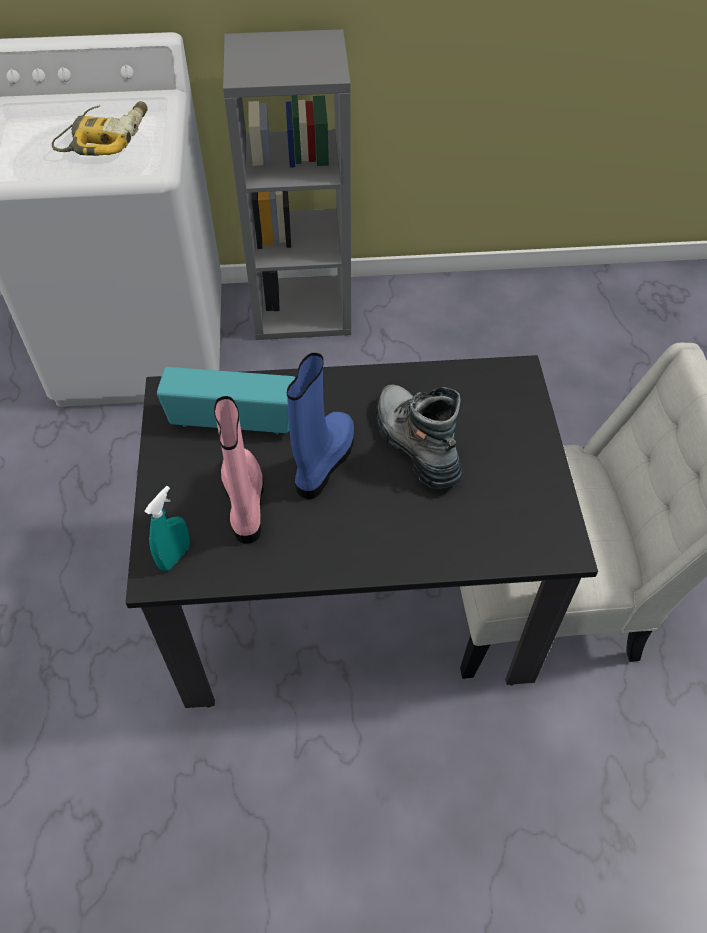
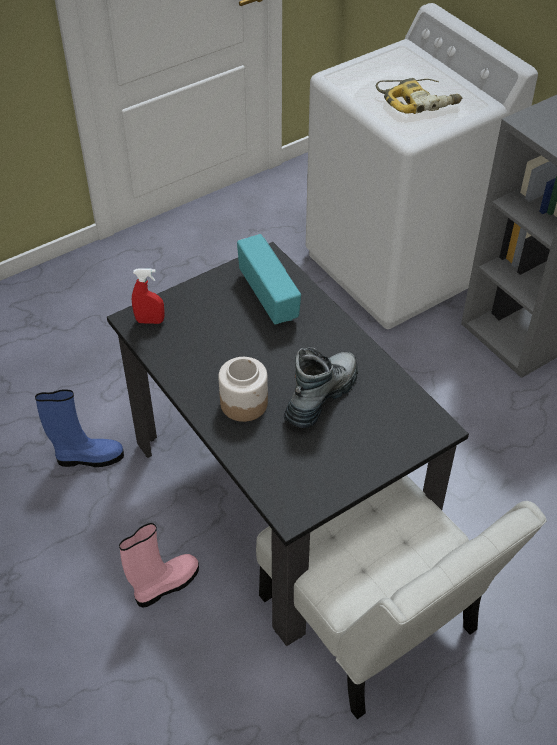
camera: 60 degrees right, 5 degrees down
(175, 556) = (150, 321): turquoise spray bottle -> red spray bottle
(244, 502) = (210, 332): pink boot -> pink boot (165, 585)
(323, 462) = (269, 355): blue boot -> blue boot (88, 458)
(378, 519) = (244, 403): none -> jar

